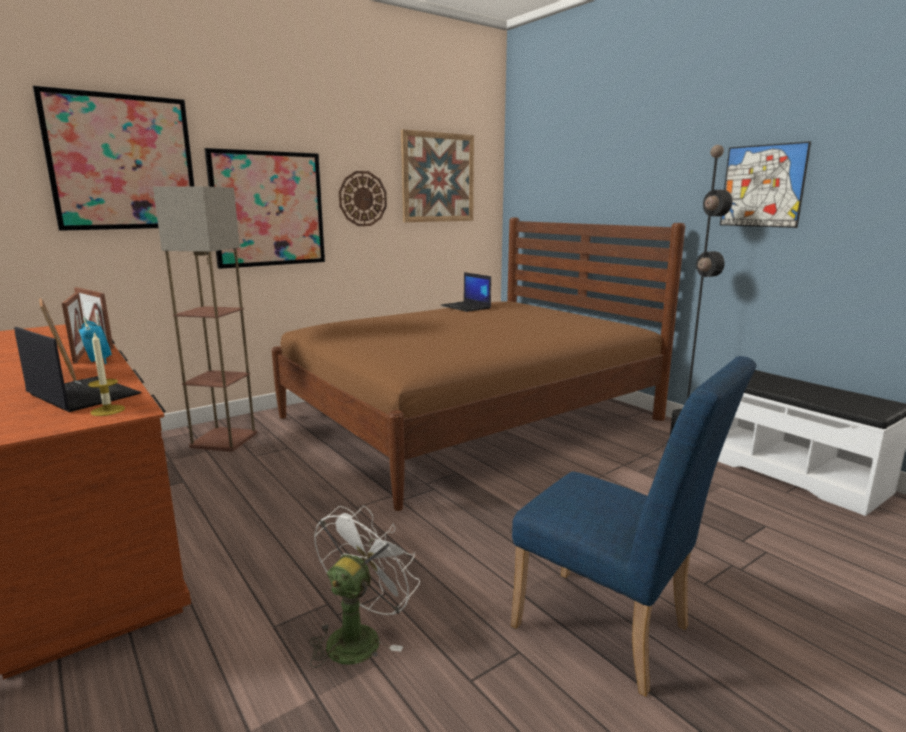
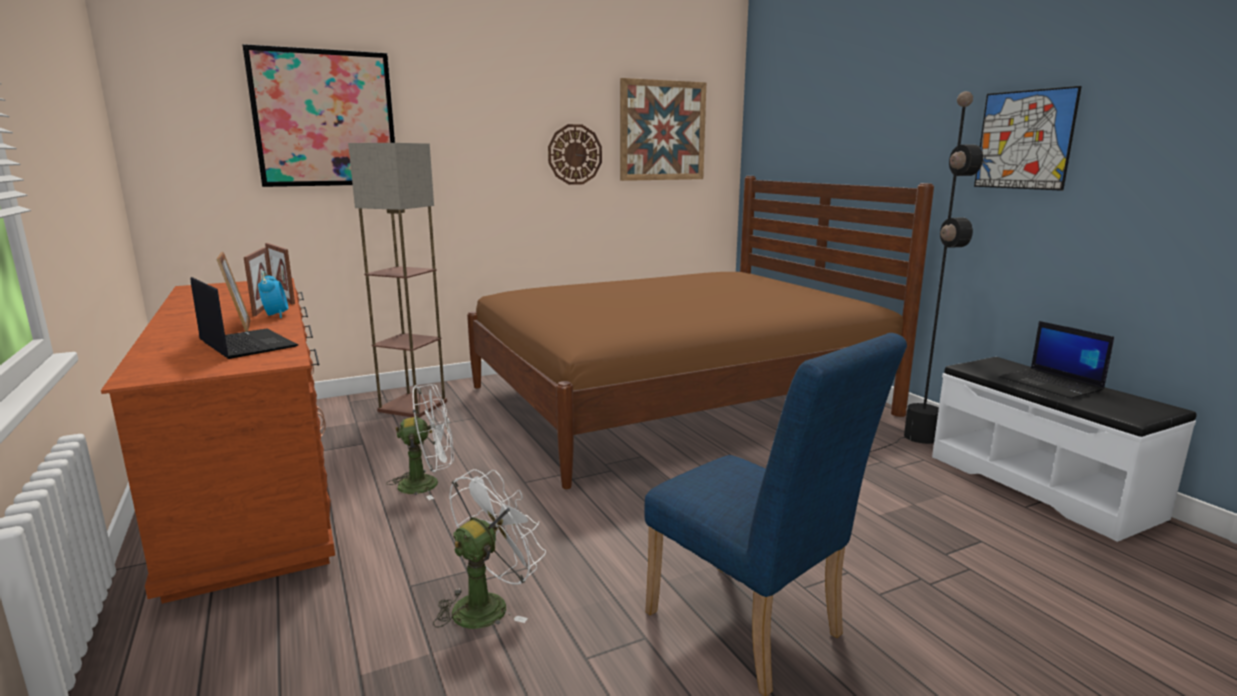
camera: 10 degrees right, 0 degrees up
(107, 410) = (262, 359): candle -> none
(262, 517) = (428, 484): none -> white fan
(268, 209) = (471, 166): picture -> none
(466, 307) = (684, 276): laptop -> laptop (1052, 384)

